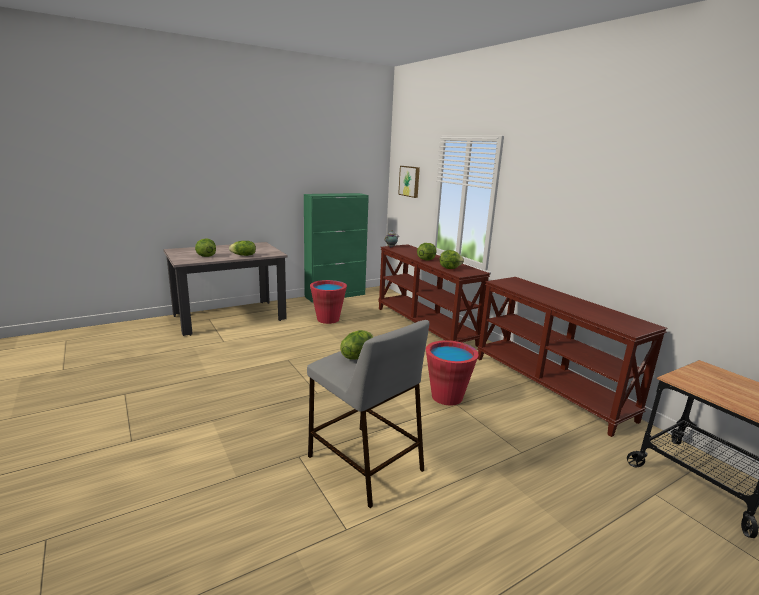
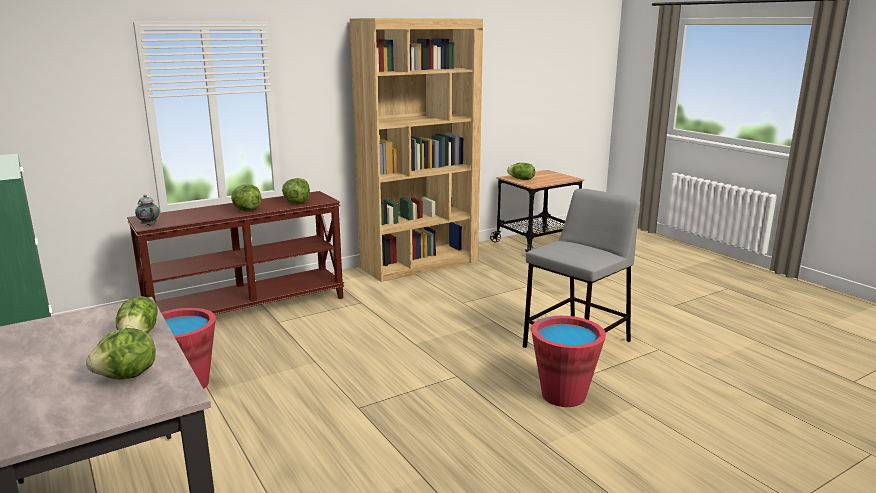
camera: 90 degrees left, 0 degrees up
(357, 355) = (568, 250): lettuce -> lettuce (521, 179)
(410, 181) = (53, 110): picture -> none
(447, 397) = (449, 306): red bucket -> red bucket (563, 395)
(550, 387) = (420, 264): brown console table -> brown bookcase

